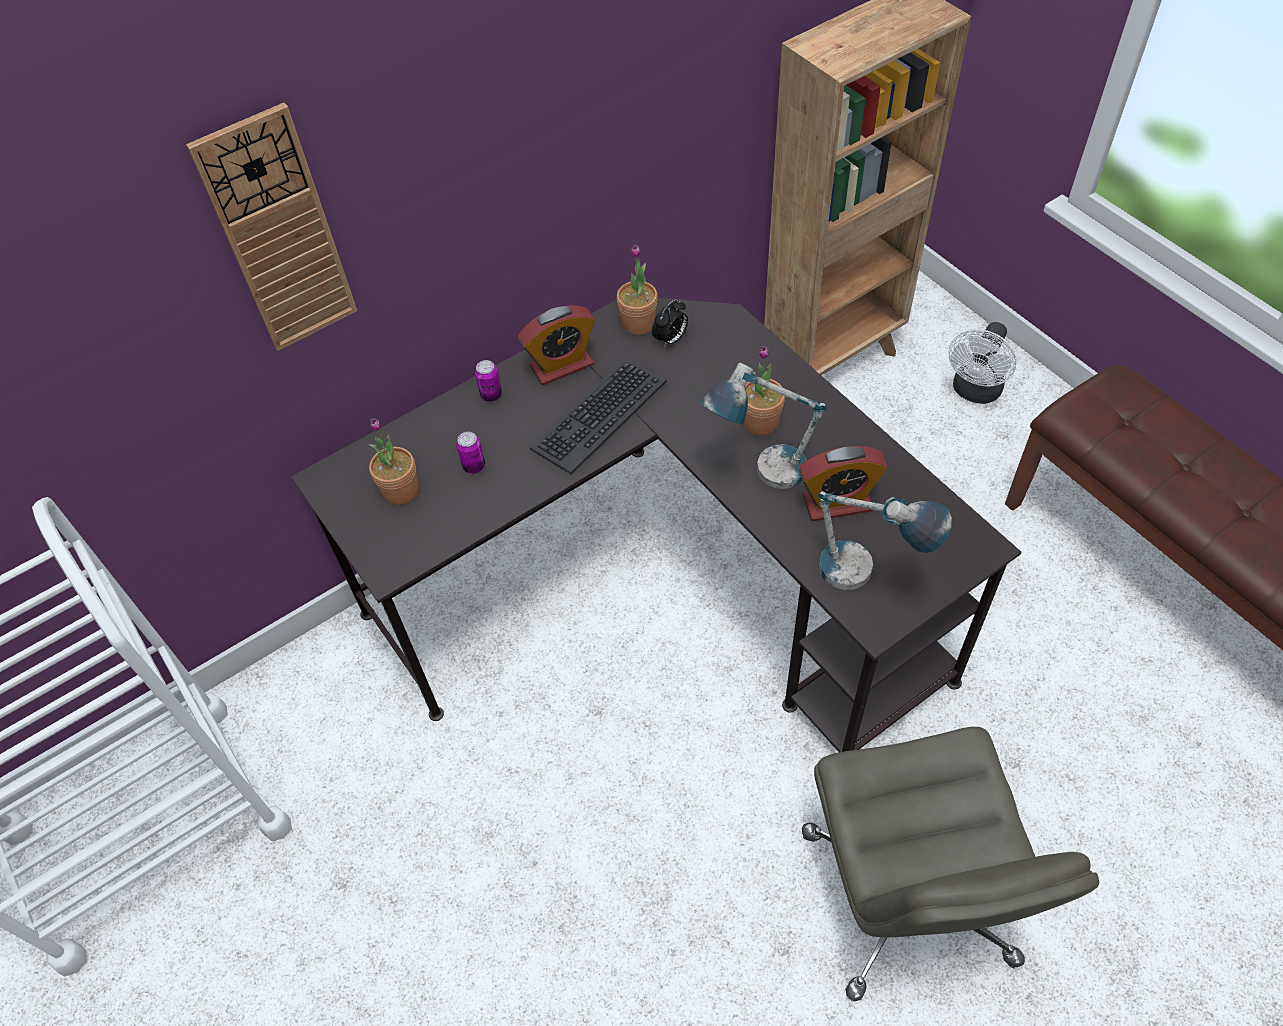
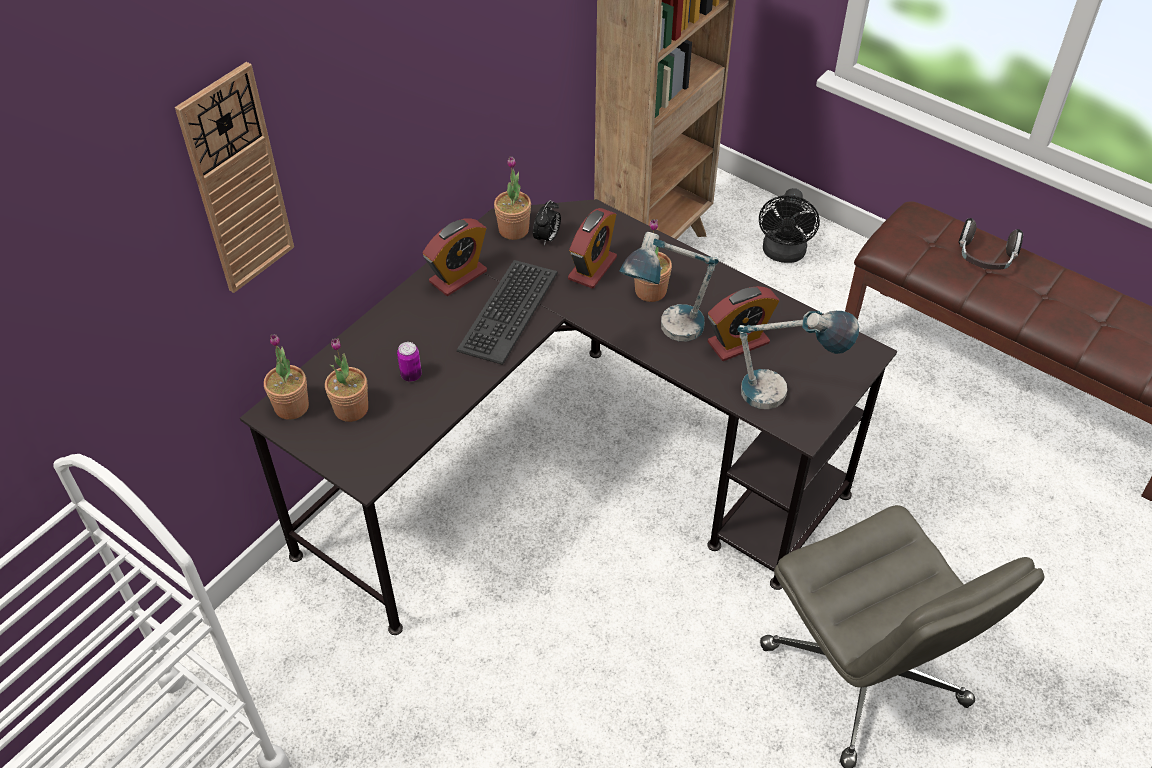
camera: 20 degrees left, 5 degrees down
(344, 475) = (291, 407): none -> potted plant
(491, 395) = (403, 313): can -> none
(706, 383) = (592, 268): none -> alarm clock
(974, 392) = (783, 254): white fan -> black fan
(1186, 451) = (985, 258): none -> headphones

